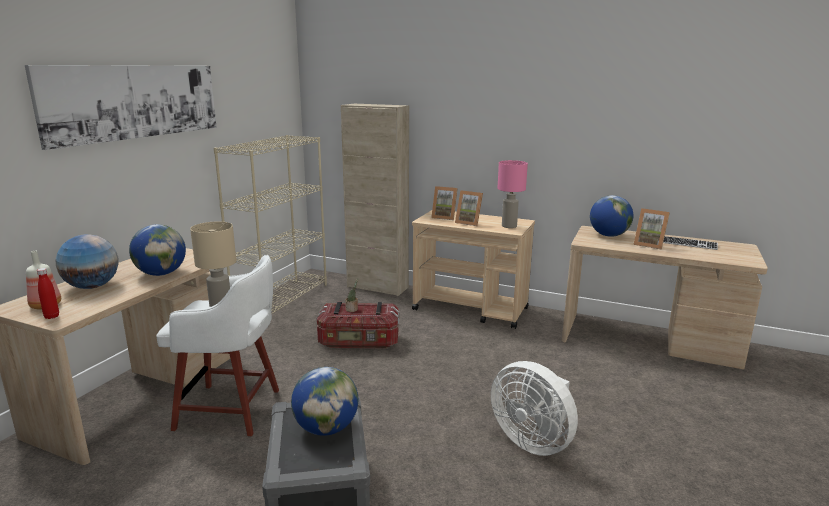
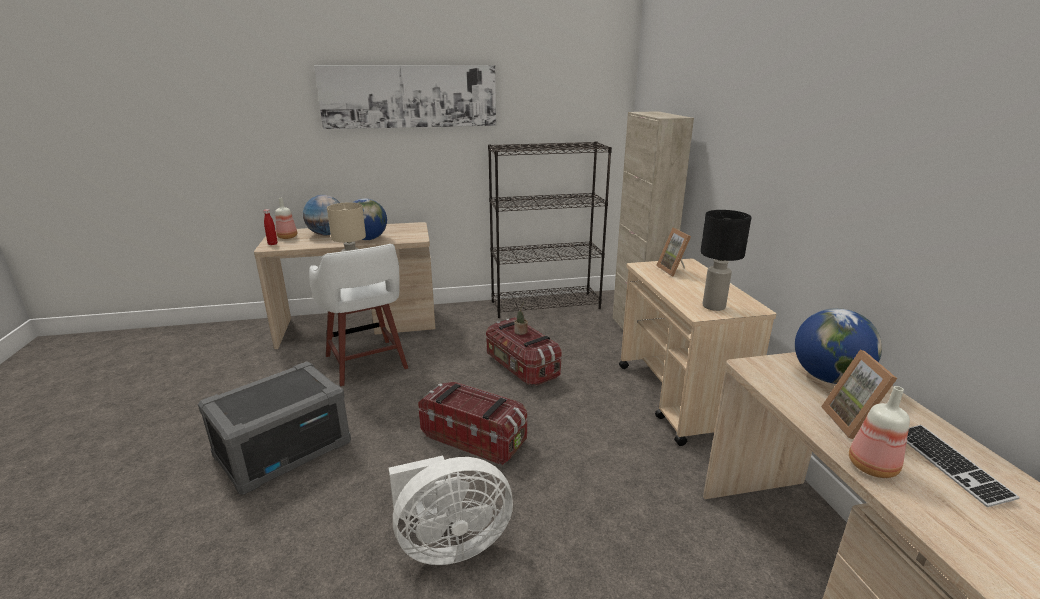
camera: 55 degrees right, 5 degrees up
(282, 299) = (546, 305): beige bookcase -> black bookcase
(326, 428) = (283, 395): globe -> none
(426, 392) = (474, 438): none -> storage box
(469, 222) = (680, 285): picture frame -> none
(508, 226) = (713, 306): pink table lamp -> black table lamp
(533, 440) = (449, 544): white fan -> white fan turned 120 degrees counterclockwise
(683, 254) = (871, 467): none -> bottle

